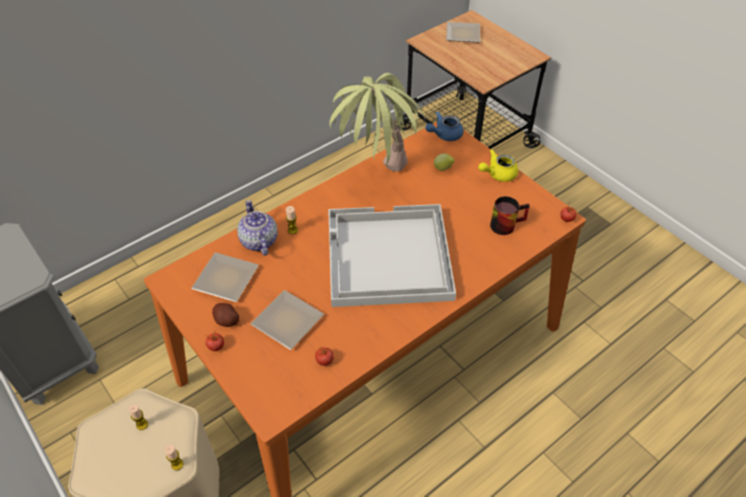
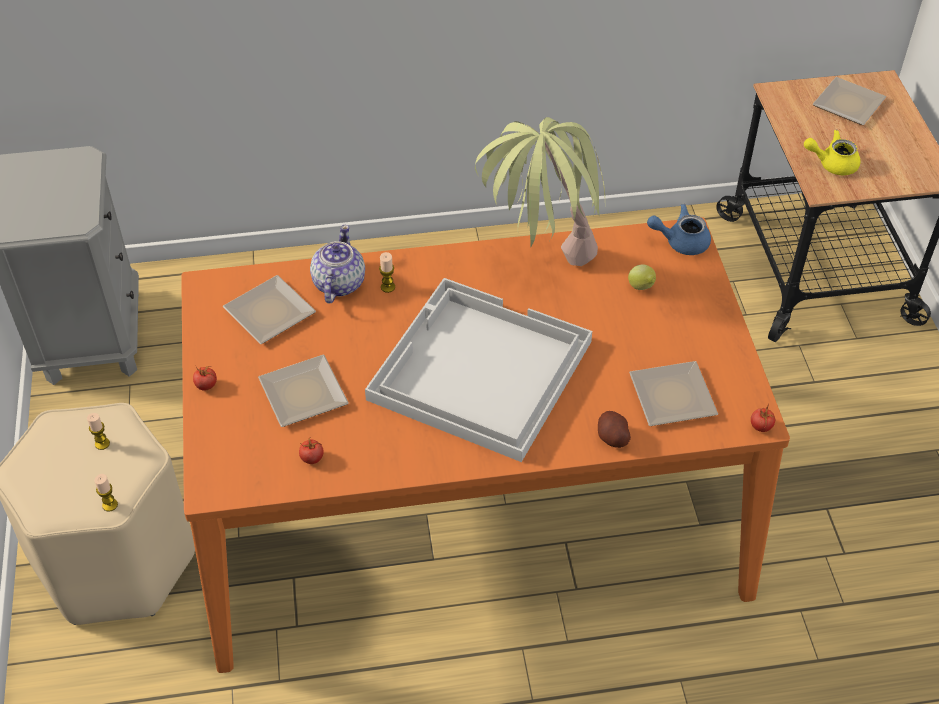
camera: 30 degrees right, 0 degrees up
(226, 320) = (237, 361): potato -> potato (612, 437)
(497, 174) = (712, 325): yellow teapot -> yellow teapot (832, 163)
(505, 223) = (669, 395): mug -> plate

